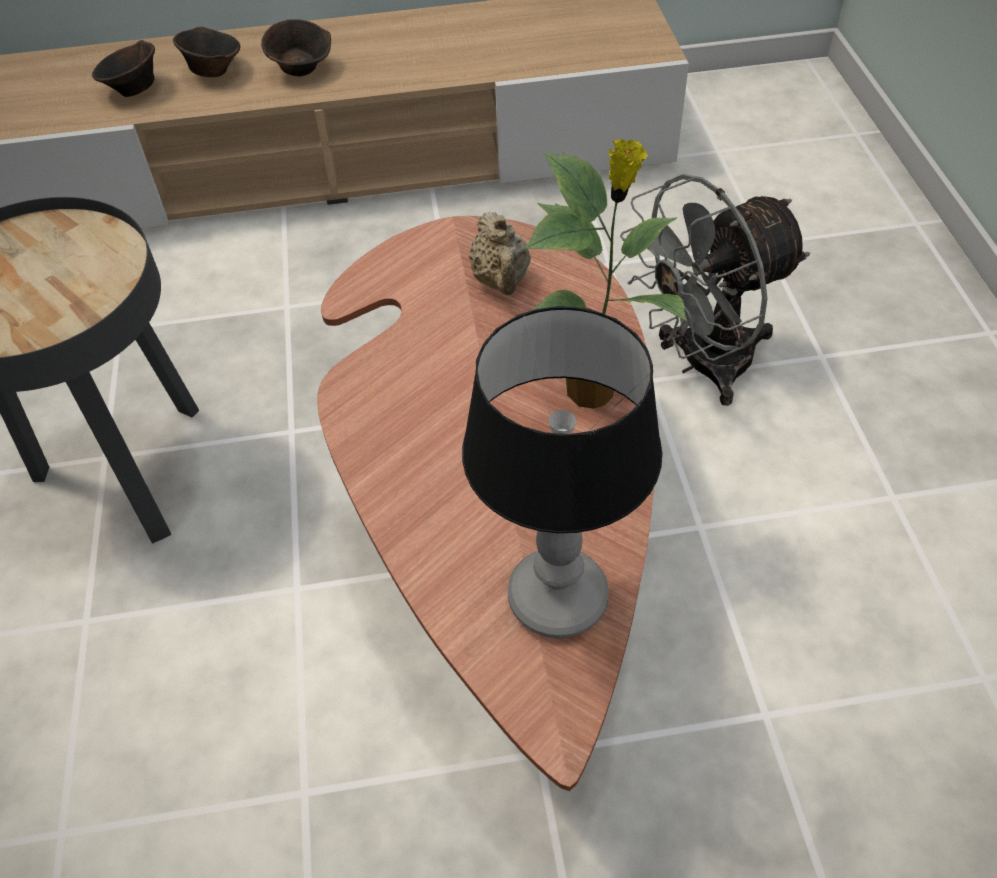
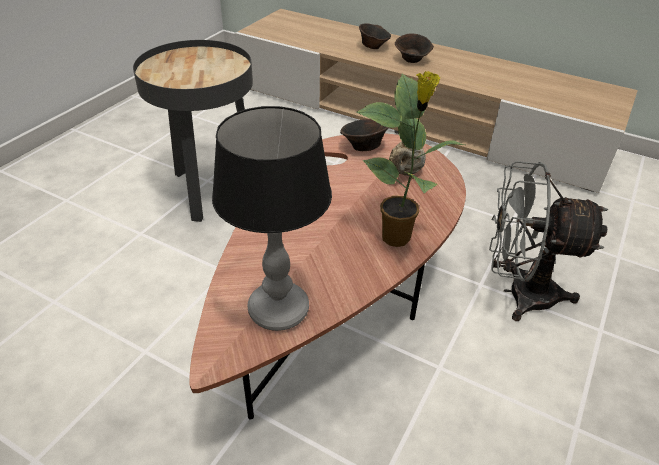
camera: 35 degrees right, 10 degrees down
(133, 90) = (333, 41): brown bowl -> brown bowl (363, 147)

